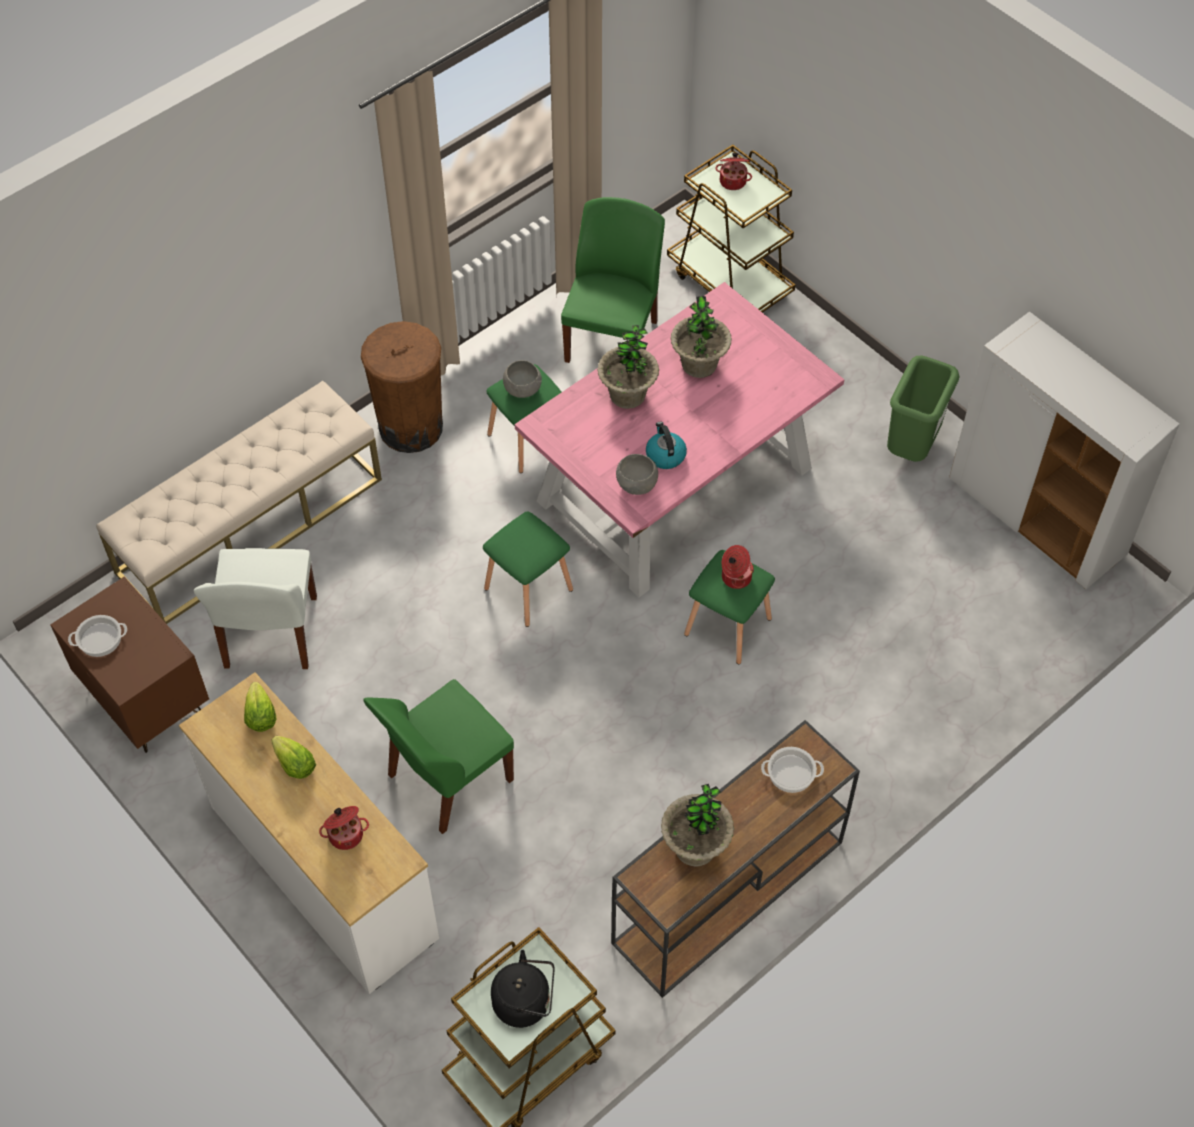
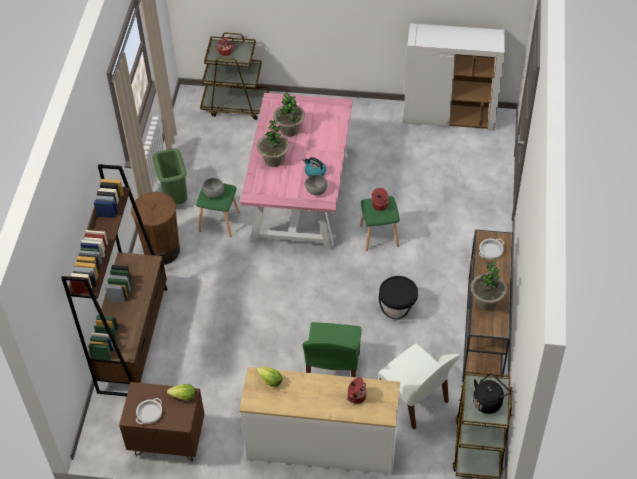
camera: 40 degrees left, 5 degrees down
(250, 525) = (133, 339): beige bench -> brown bookcase
(270, 635) = (194, 375): white chair -> white chair (415, 400)
(295, 765) = (306, 387): lettuce -> lettuce (183, 397)
(527, 589) = (284, 278): green stool -> none
(612, 339) = (211, 158): green chair -> none
(637, 756) = (397, 308): none -> black bucket
(912, 448) = (377, 122): green trash can -> green trash can (175, 199)

